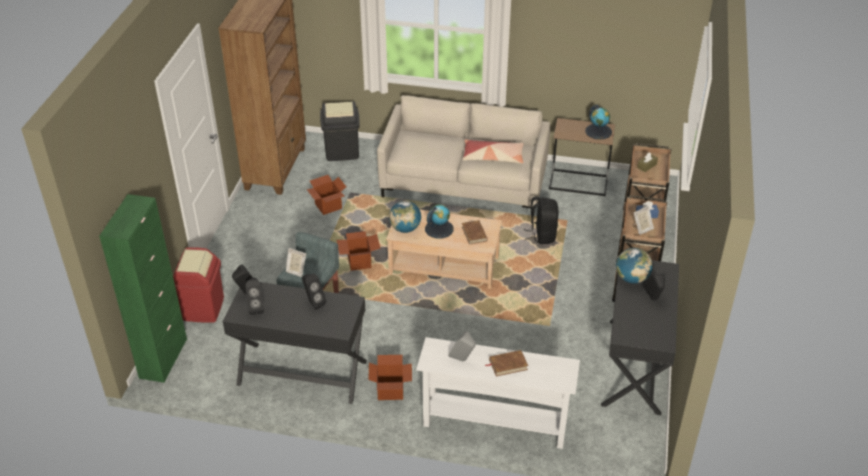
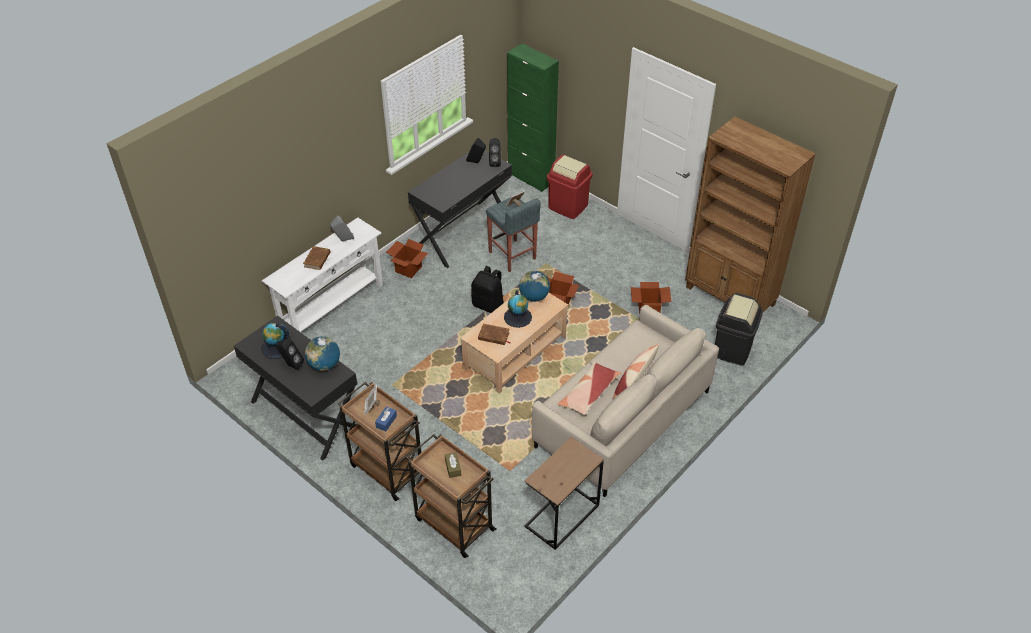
camera: 120 degrees right, 5 degrees up
(313, 303) = (457, 188): black speaker -> none
(458, 140) = (635, 380): none -> pillow
(542, 235) = (503, 439): black backpack -> black backpack (488, 305)
(598, 131) = (554, 481): globe -> globe (276, 347)

